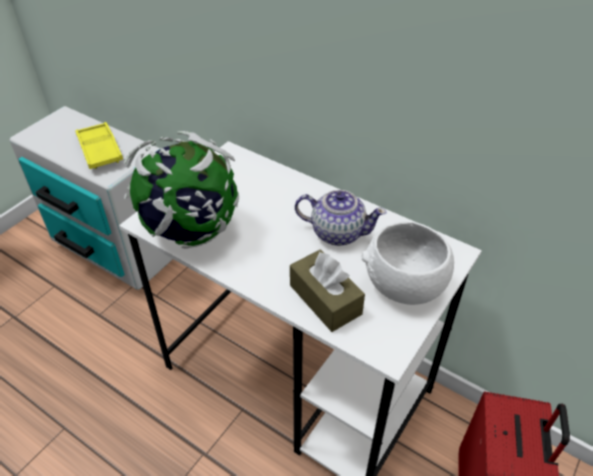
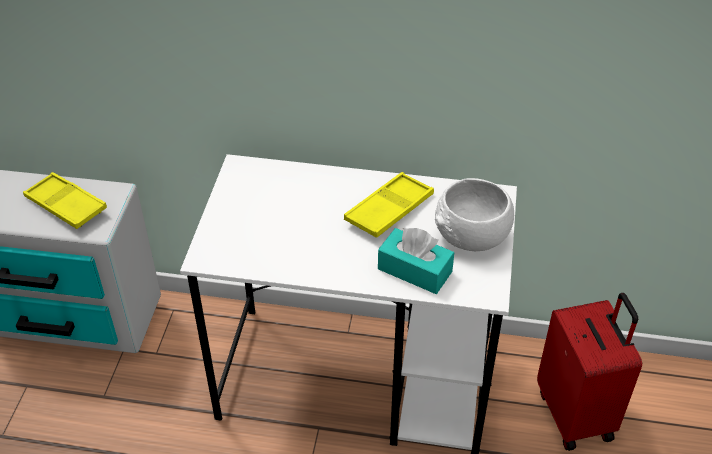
camera: 25 degrees left, 0 degrees up
(190, 231) = (255, 253): globe -> none
(325, 299) = (414, 270): brown tissue box -> turquoise tissue box
(337, 232) = (389, 210): teapot -> yellow tray

